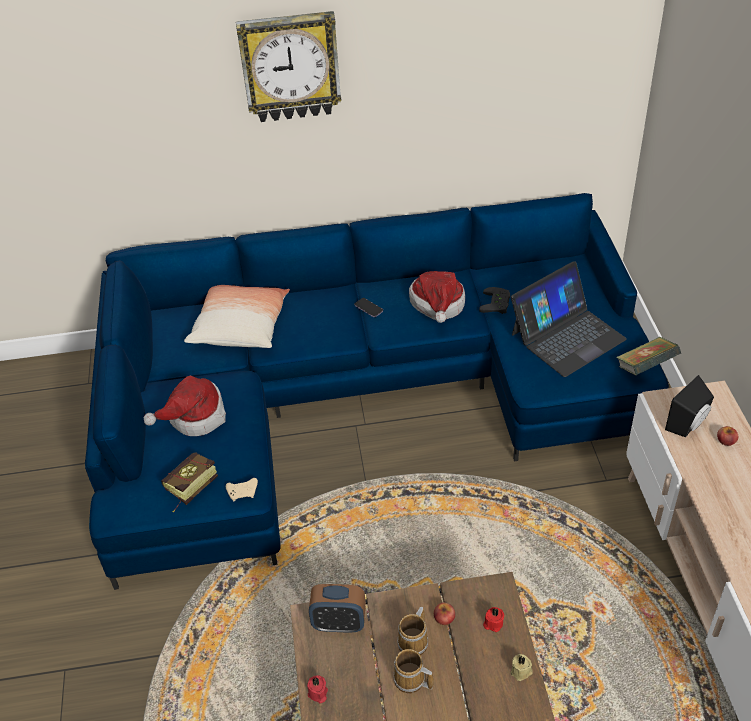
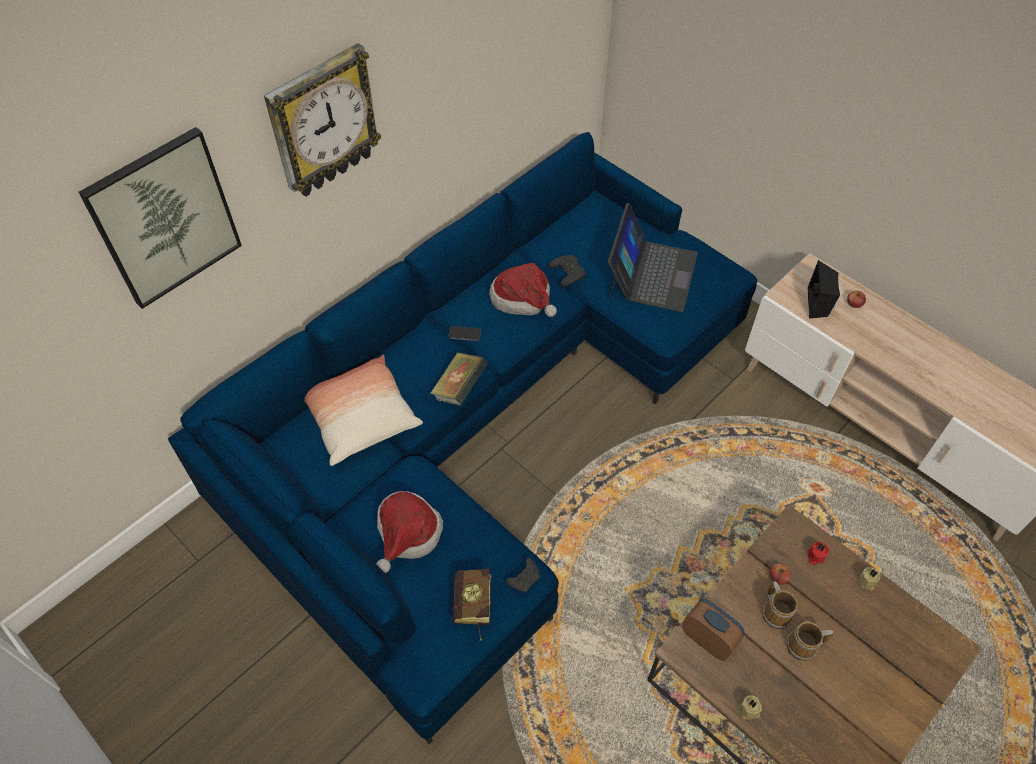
camera: 40 degrees left, 10 degrees up
(134, 86) = (164, 218): none -> picture
(243, 492) = (524, 578): beige game controller -> black game controller
(318, 694) = (749, 711): red candle -> beige candle
(339, 623) = (708, 639): alarm clock -> alarm clock turned 105 degrees counterclockwise
(645, 368) = (732, 271): book -> book (459, 389)

